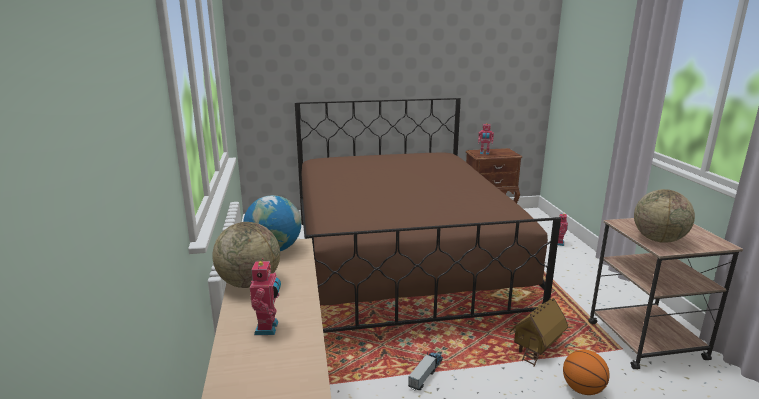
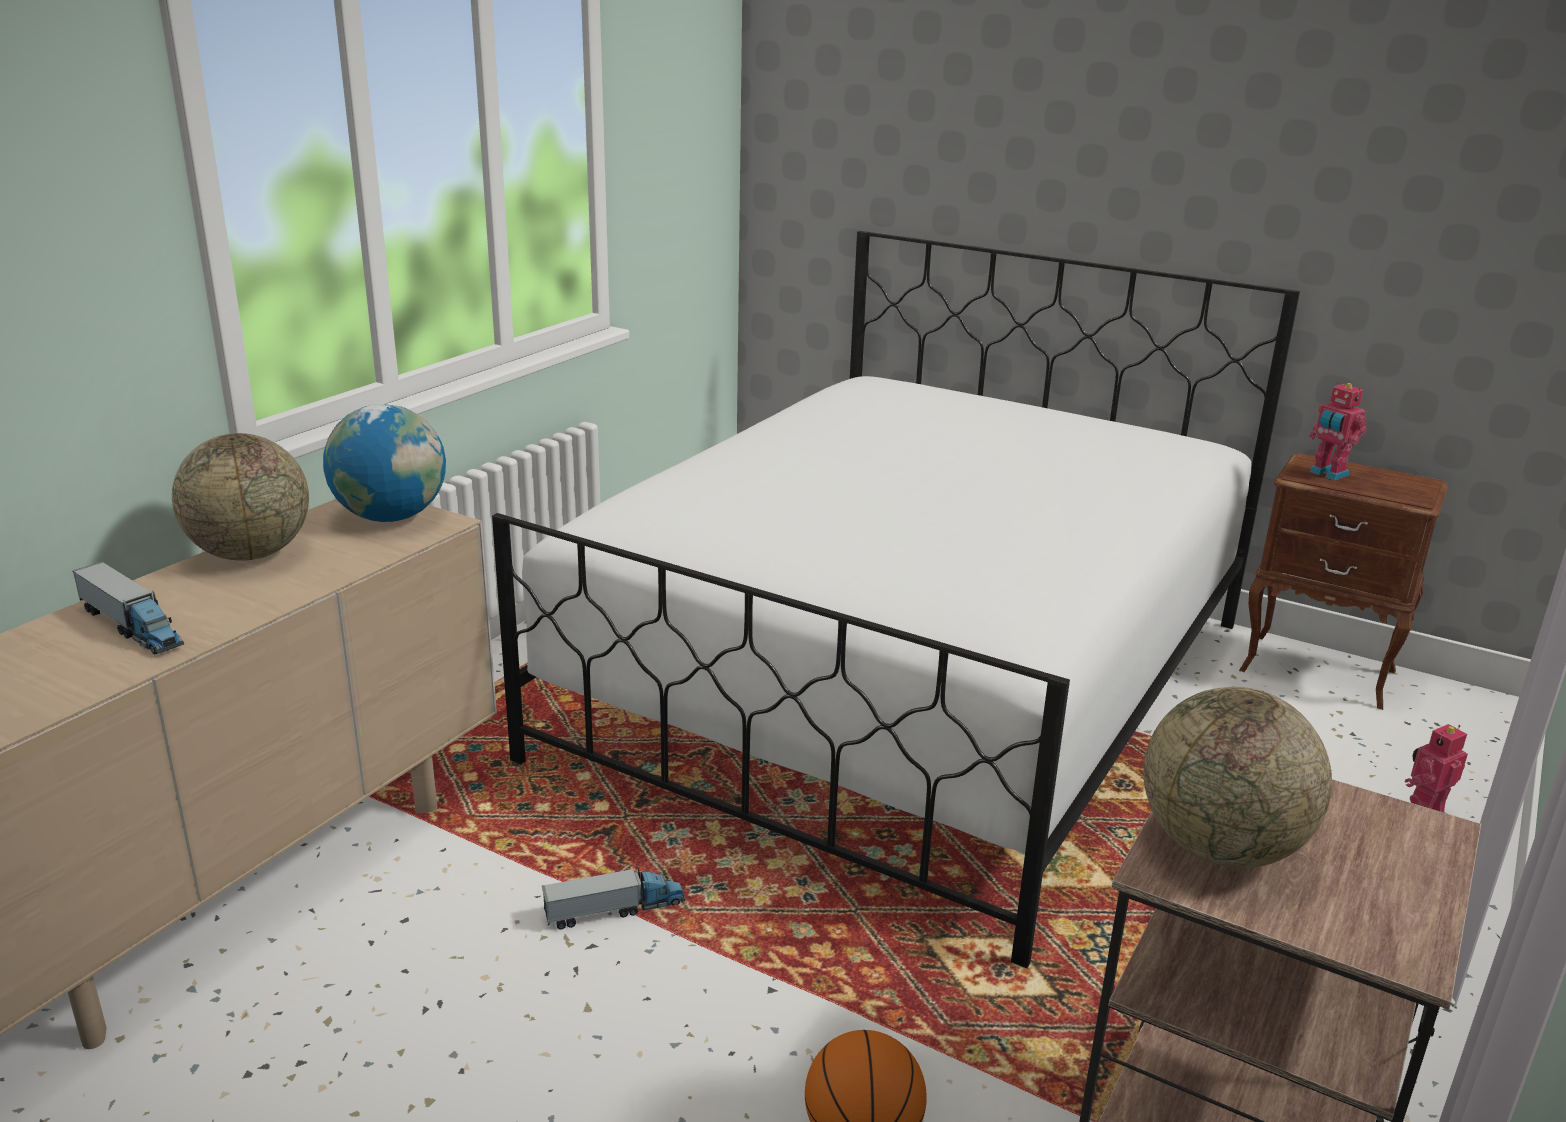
camera: 40 degrees right, 5 degrees up
(268, 328) = (132, 627): toy robot -> toy truck
(400, 264) = (911, 685): brown bed -> white bed
(537, 347) = (912, 999): toy house -> none

